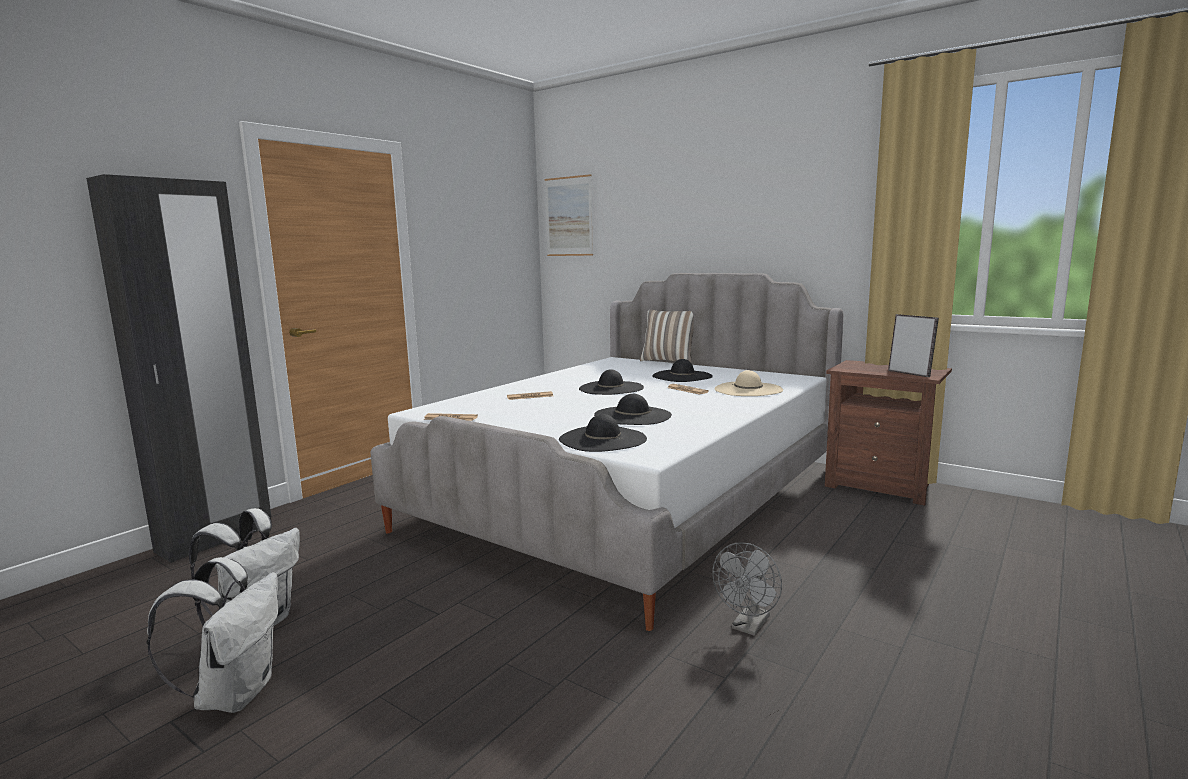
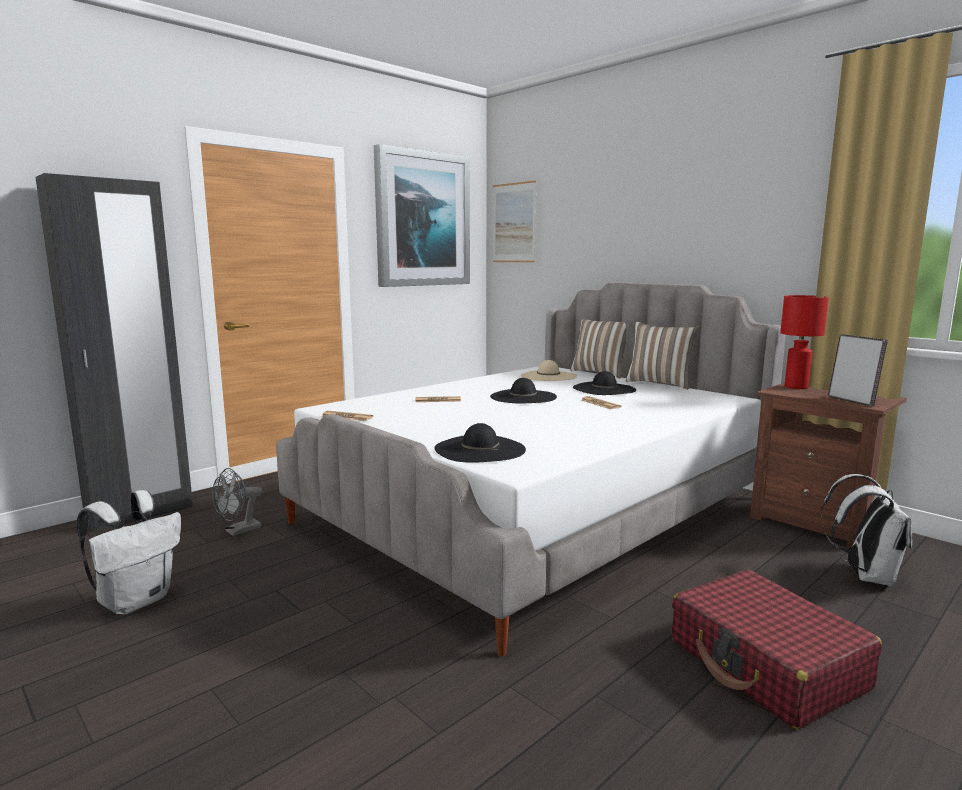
camera: 10 degrees right, 0 degrees up
(235, 693) = (87, 667): white backpack -> white backpack (864, 575)
(479, 215) = (422, 220): none -> picture
(632, 416) = (526, 427): black hat -> none
(730, 368) = (660, 383): none -> pillow
(748, 389) = (666, 407): beige hat -> beige hat (548, 376)
(748, 626) = (608, 666): grey fan -> grey fan (238, 531)
(857, 364) = (796, 387): none -> red table lamp
(880, 608) = (766, 664): none -> red suitcase

